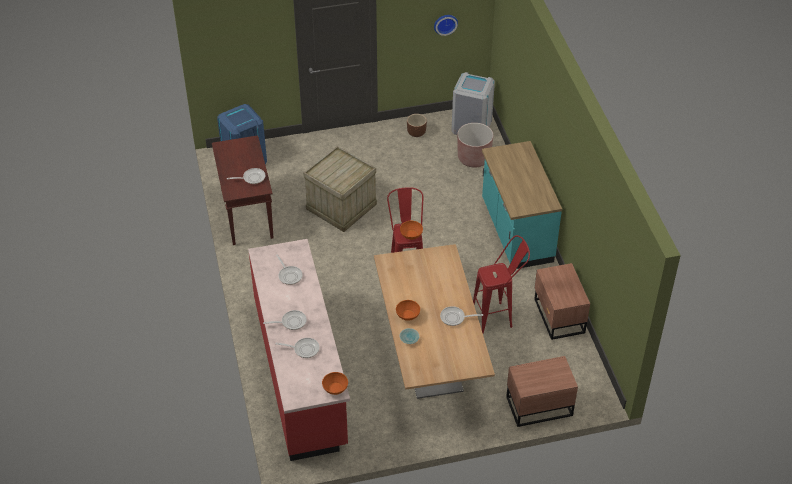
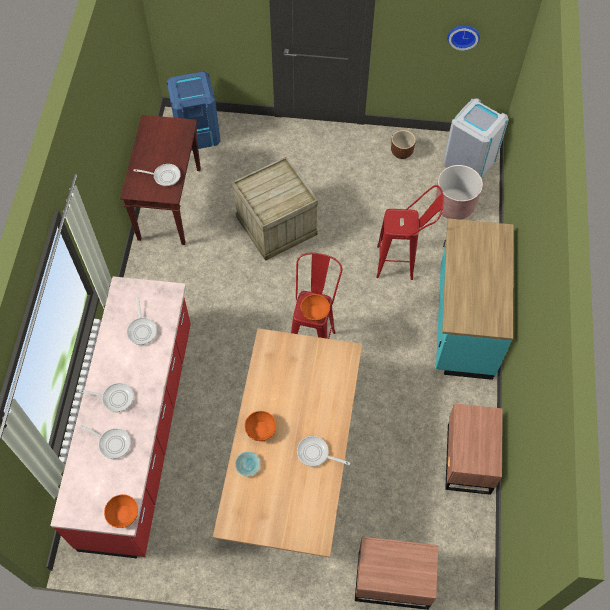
camera: 20 degrees right, 15 degrees up
(498, 316) = (394, 435): red stool -> red stool (402, 263)

